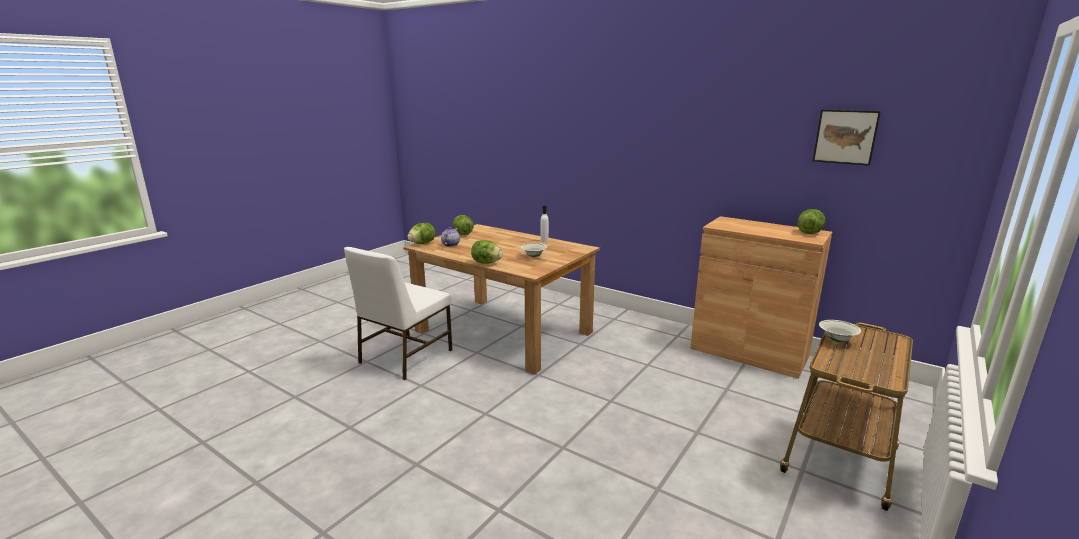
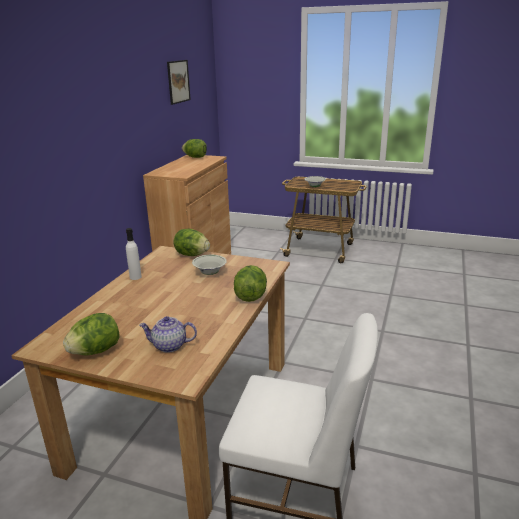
camera: 105 degrees left, 5 degrees up
(422, 243) = (169, 379): lettuce -> lettuce (192, 255)

